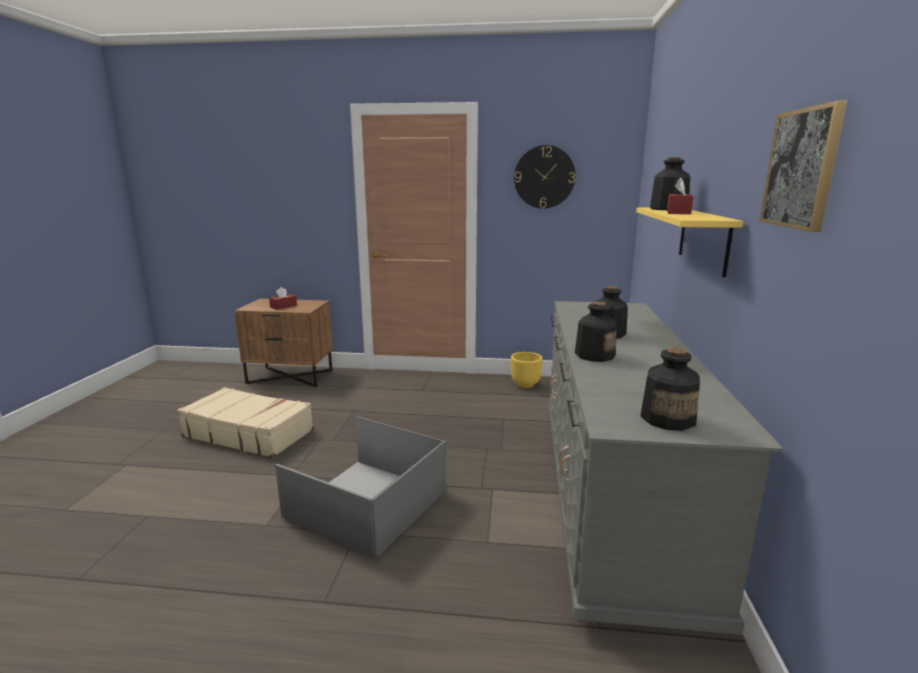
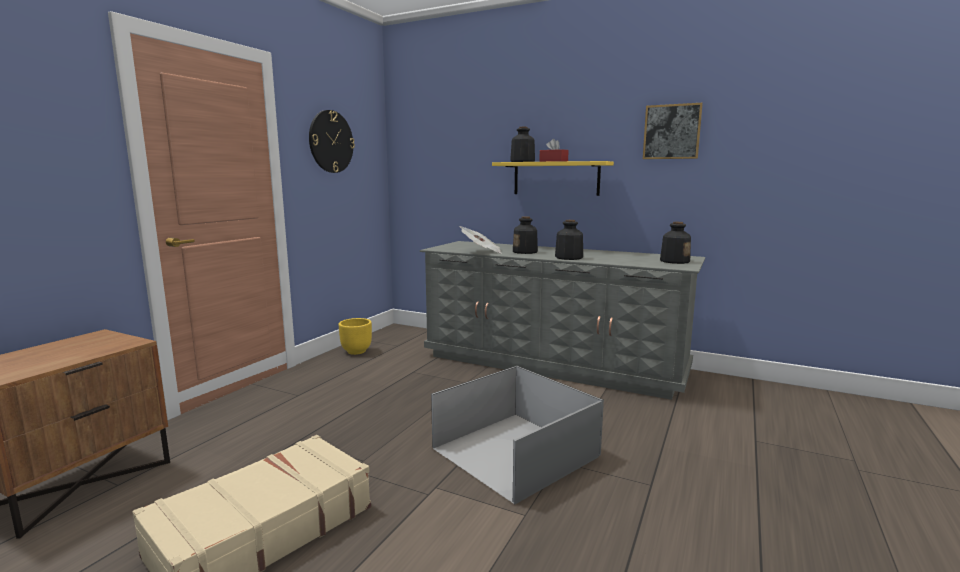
camera: 70 degrees left, 5 degrees down
(283, 306) = (66, 354): red tissue box -> none
(575, 319) = (481, 252): none -> newspaper

